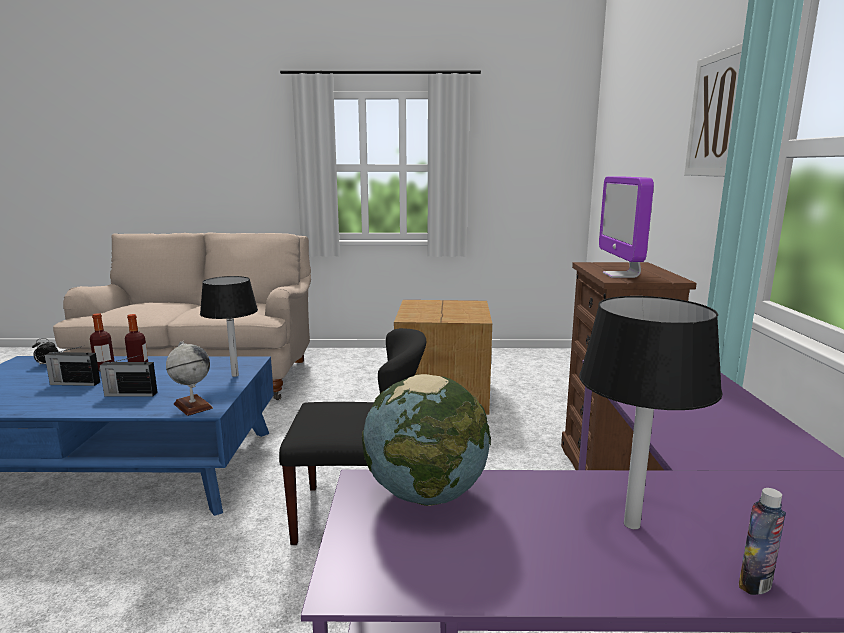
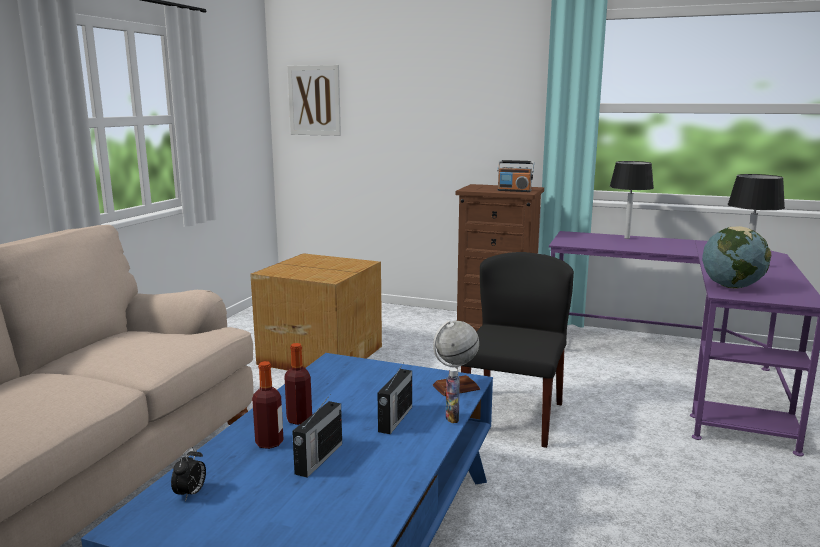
camera: 70 degrees left, 0 degrees up
(235, 375) = (377, 369): black table lamp -> black table lamp (626, 238)
(620, 275) = (514, 191): monitor -> radio
(717, 115) = (501, 83): picture -> picture (314, 100)
(755, 584) = (779, 263): bottle -> bottle (452, 418)

